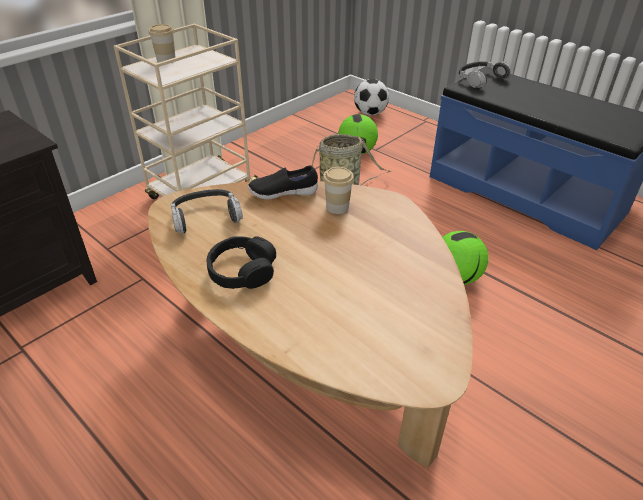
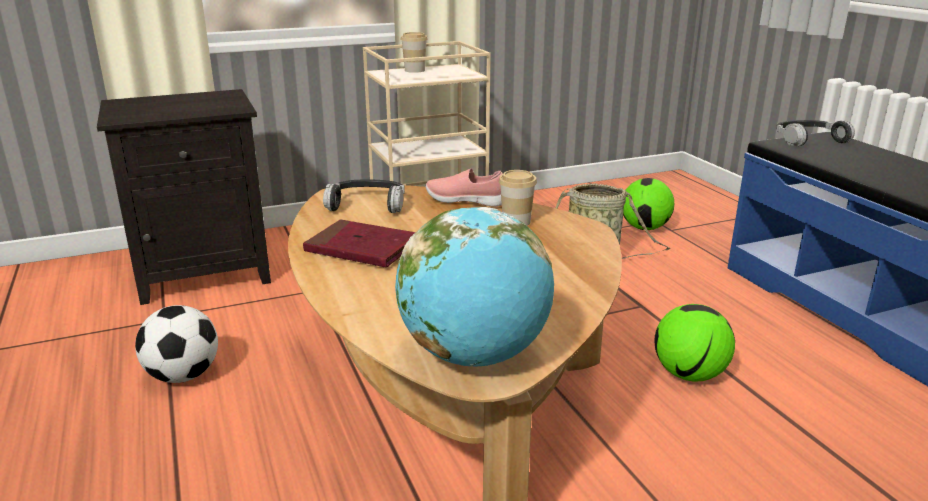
camera: 25 degrees right, 15 degrees down
(242, 271) = (362, 249): black headphones -> red book
(283, 193) = (466, 202): black shoe -> pink shoe
(370, 113) = (690, 195): football -> football (183, 376)
(413, 362) = (475, 355): none -> globe

